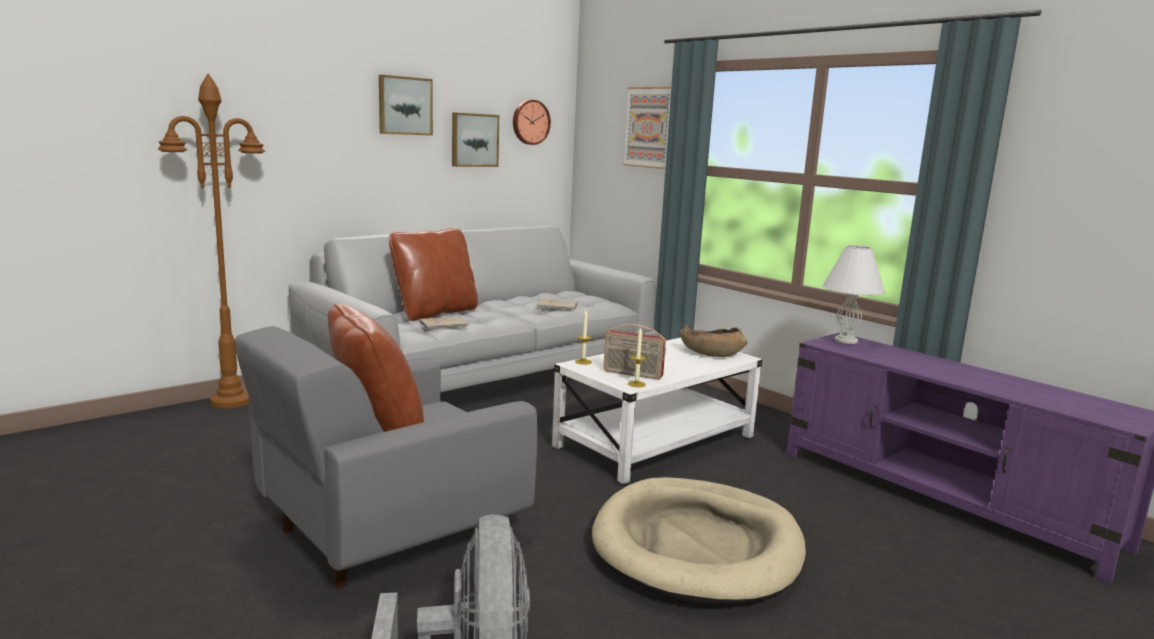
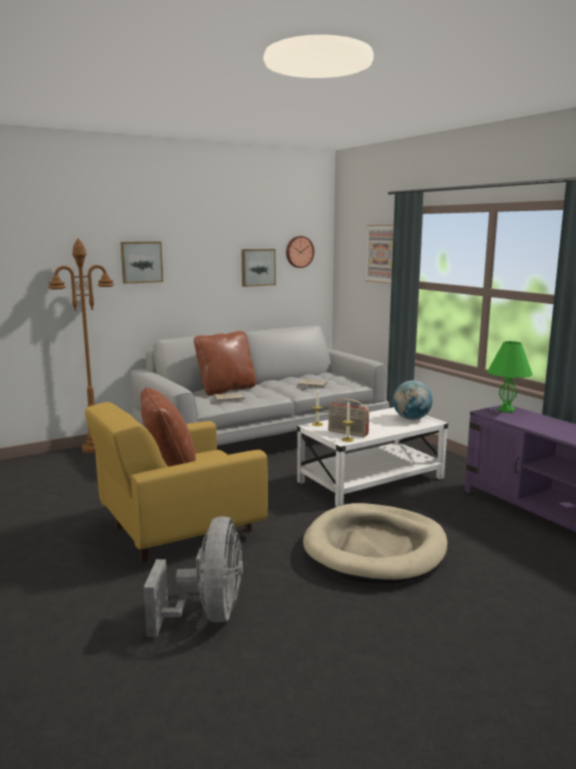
camera: 10 degrees right, 0 degrees up
(387, 529) = (178, 530): grey armchair -> yellow armchair
(404, 106) = (207, 247): picture -> picture (141, 262)
(710, 353) = (411, 418): brown bowl -> globe
(846, 340) = (506, 410): white table lamp -> green table lamp

